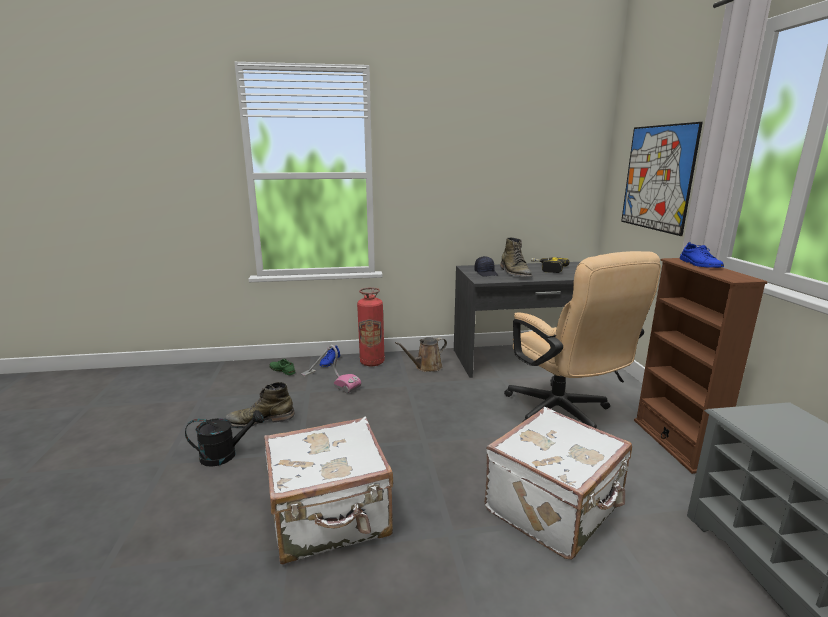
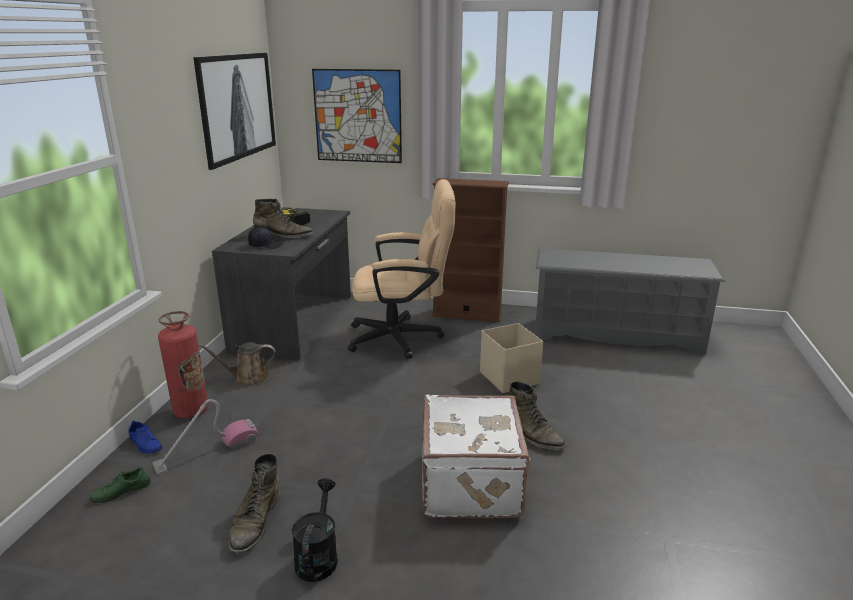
camera: 70 degrees left, 5 degrees up
(426, 367) = (248, 378): brown watering can -> brown watering can turned 90 degrees clockwise
(440, 551) = (531, 434): none -> green boot
(537, 159) = (238, 106): none -> picture
(555, 508) = (509, 377): white suitcase -> beige storage box
(699, 264) = (460, 181): blue shoe -> none

